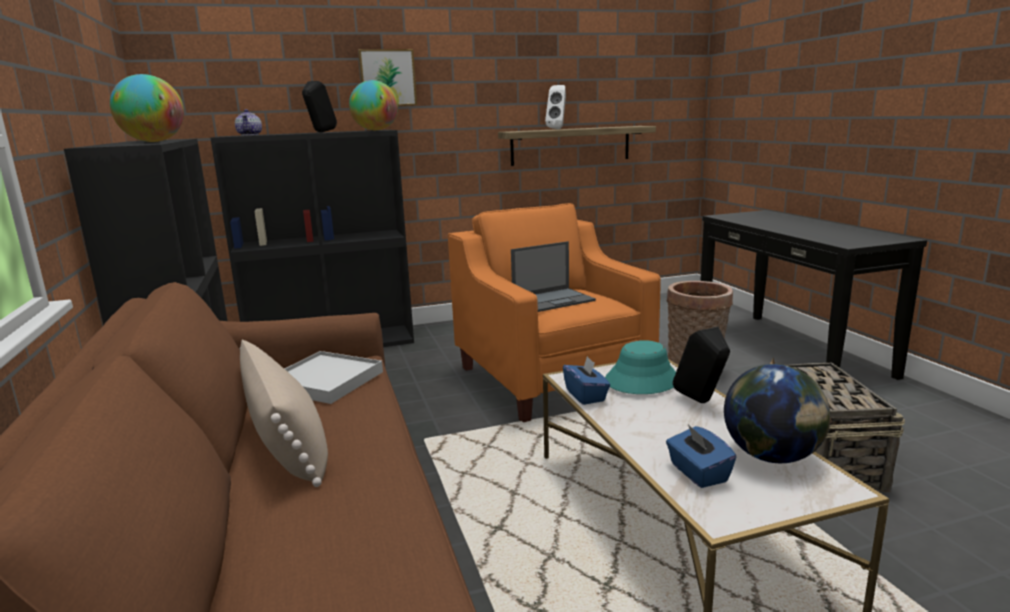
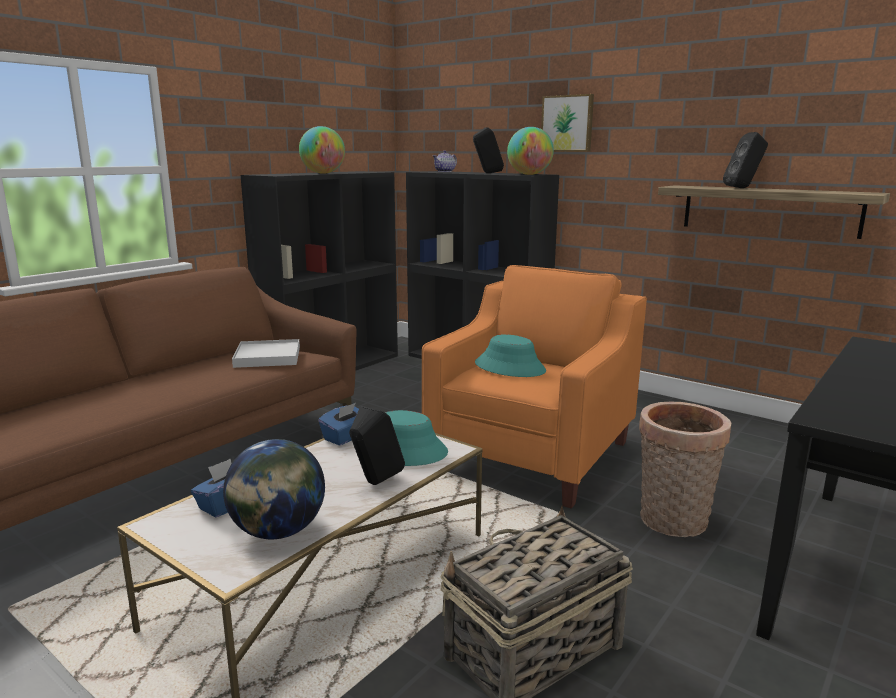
camera: 55 degrees right, 0 degrees up
(287, 443) = (174, 375): beige pillow -> none
(554, 300) = (510, 367): laptop -> turquoise hat
(558, 129) = (743, 188): white speaker -> black speaker

